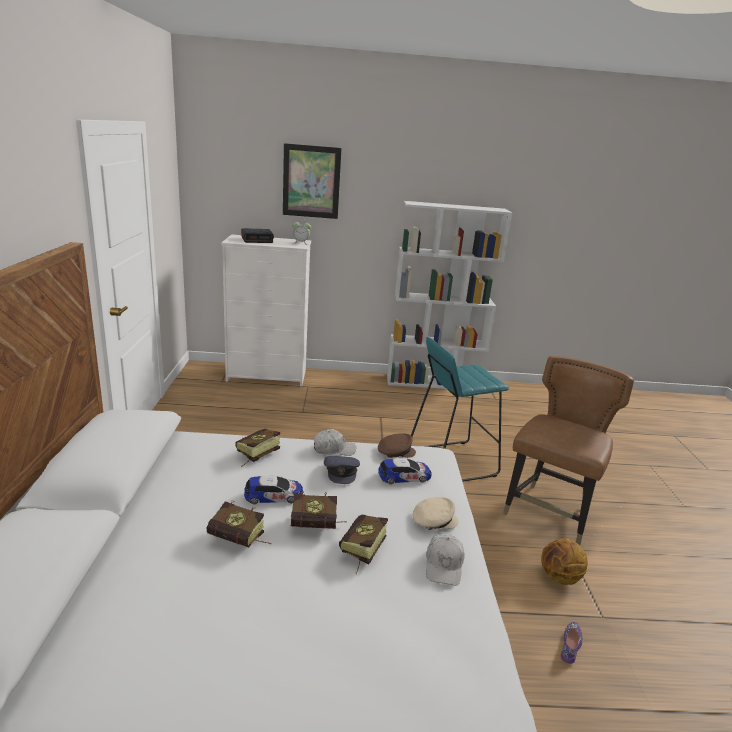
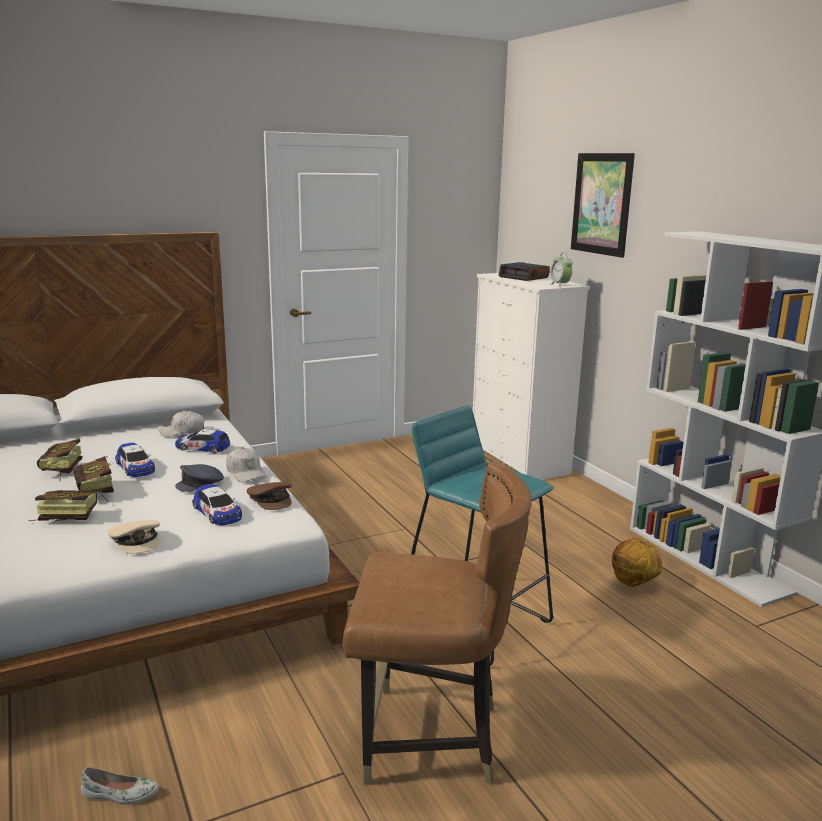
camera: 65 degrees right, 5 degrees down
(254, 455) = (202, 447): book -> toy car
(444, 565) = (54, 558): white cap -> white cap (183, 431)
(559, 578) = (262, 768): basketball -> basketball (632, 583)
(571, 645) = (120, 794): purple shoe -> white shoe

